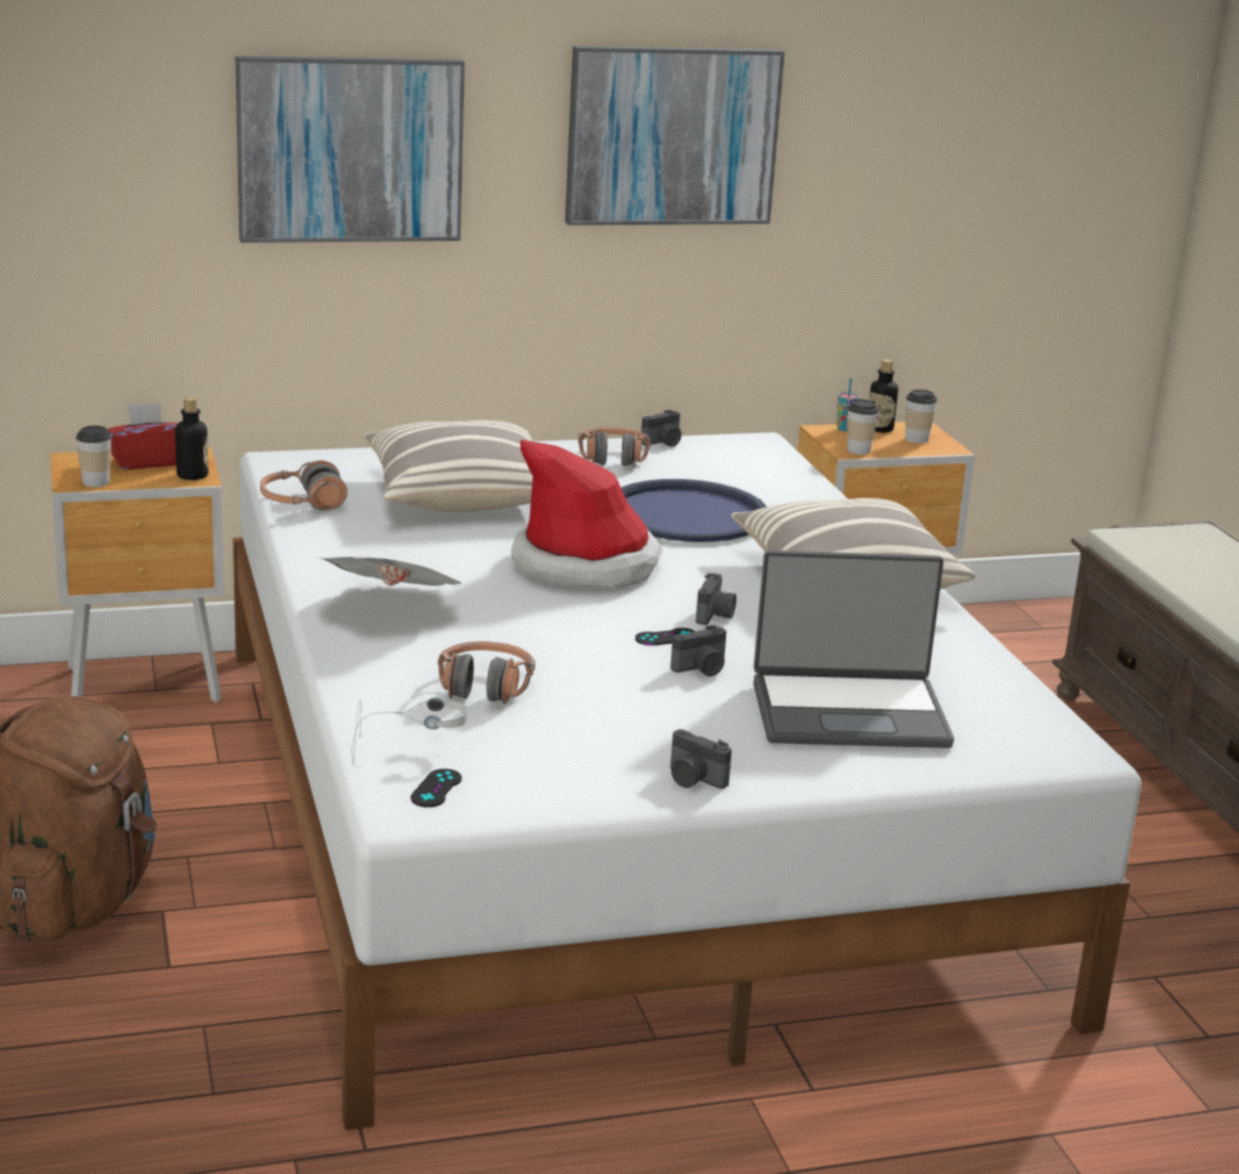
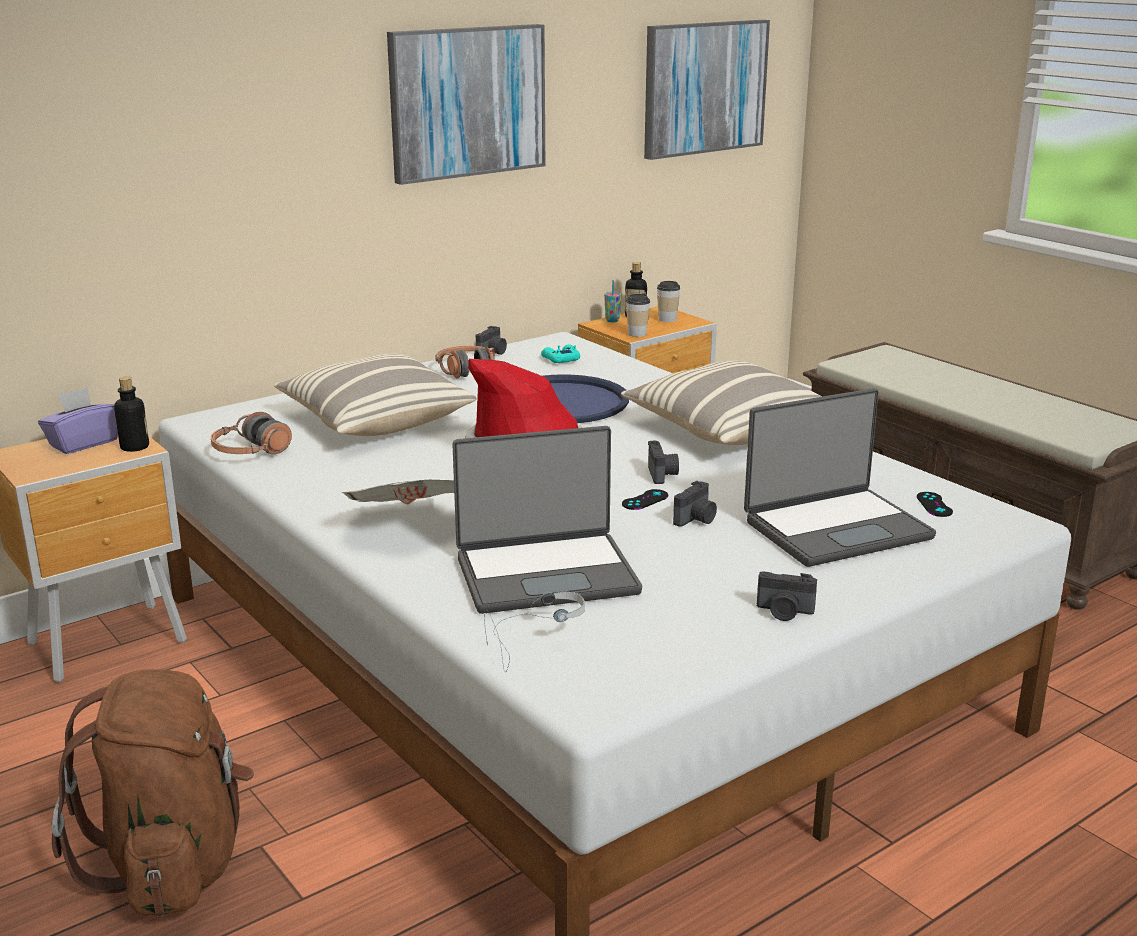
camera: 20 degrees left, 0 degrees up
(96, 482) = (50, 469): cup -> none
(147, 462) = (83, 443): red tissue box -> purple tissue box
(350, 149) = (217, 138): picture -> picture (704, 88)
(436, 789) = (594, 675): black game controller -> black game controller (934, 505)
(484, 687) = (546, 574): headphones -> laptop
(735, 464) = (560, 359): none -> turquoise game controller

